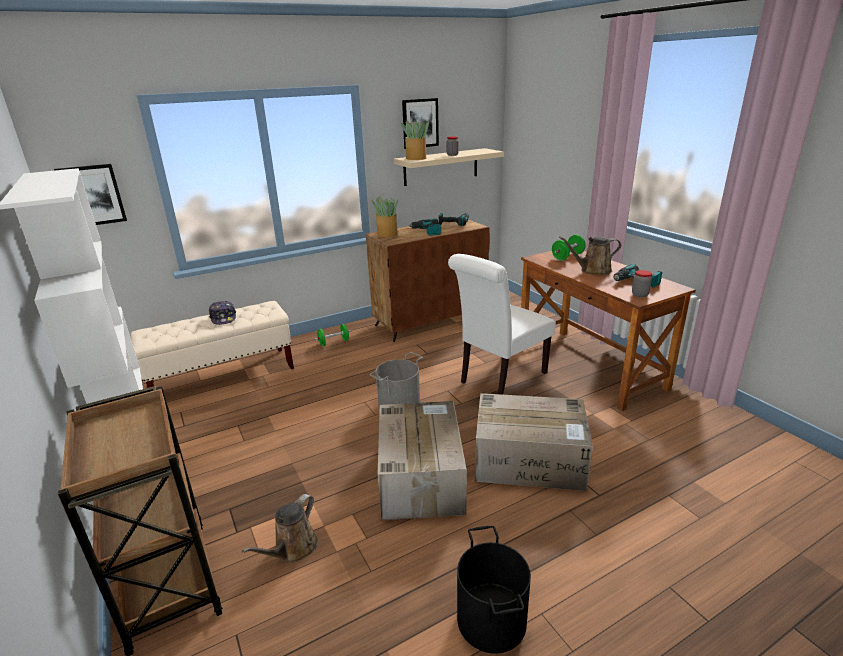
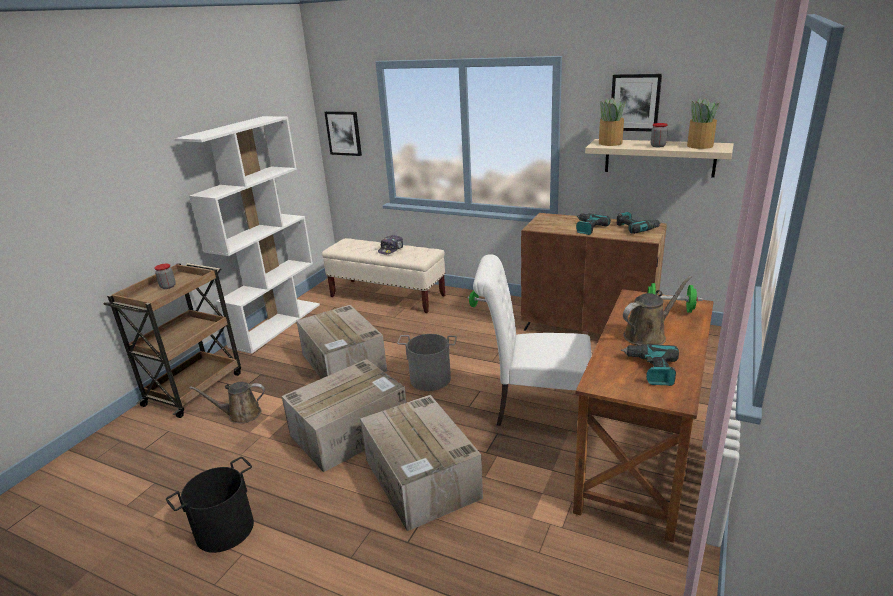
camera: 55 degrees right, 0 degrees up
(301, 442) = (344, 363): none -> cardboard box
(387, 234) = (552, 219): potted plant -> potted plant (699, 146)
(593, 270) = (648, 335): brown watering can -> brown watering can turned 105 degrees clockwise
(640, 295) = (613, 381): jar -> jar (168, 286)

